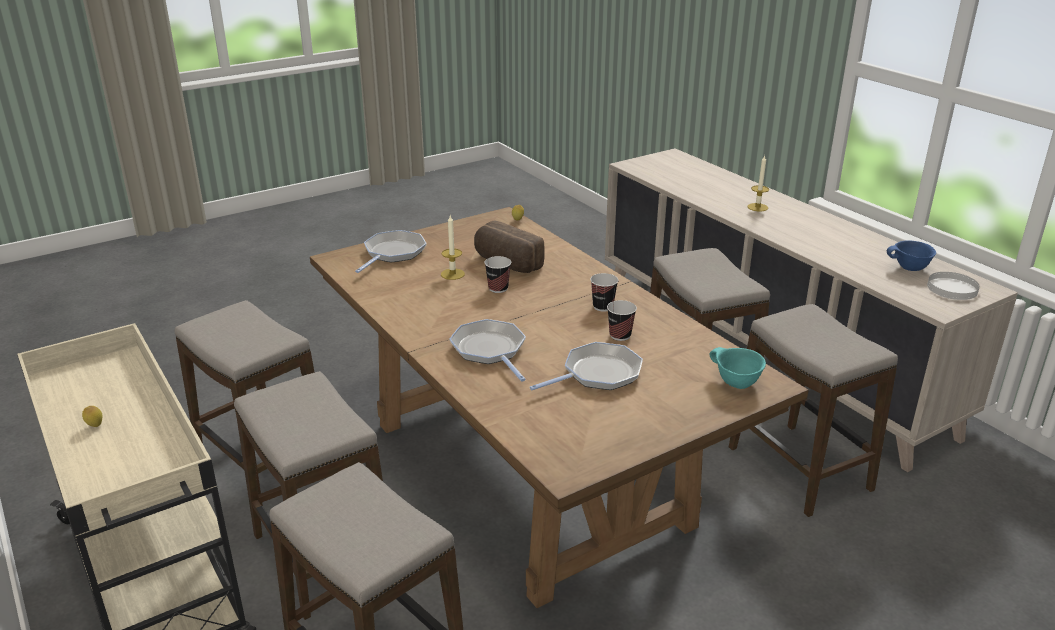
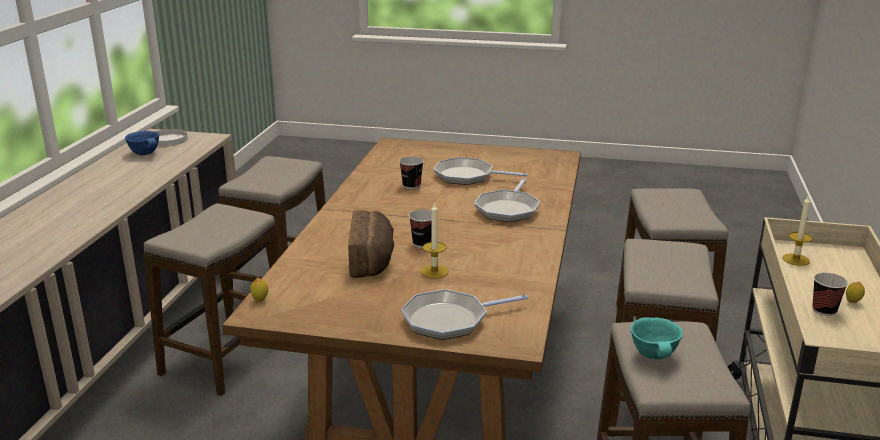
camera: 135 degrees left, 5 degrees down
(603, 307) = (381, 202): cup -> cup (824, 310)
(736, 383) = (407, 149): turquoise bowl -> turquoise bowl (655, 355)
(757, 207) = (52, 223): candle -> candle (796, 259)

